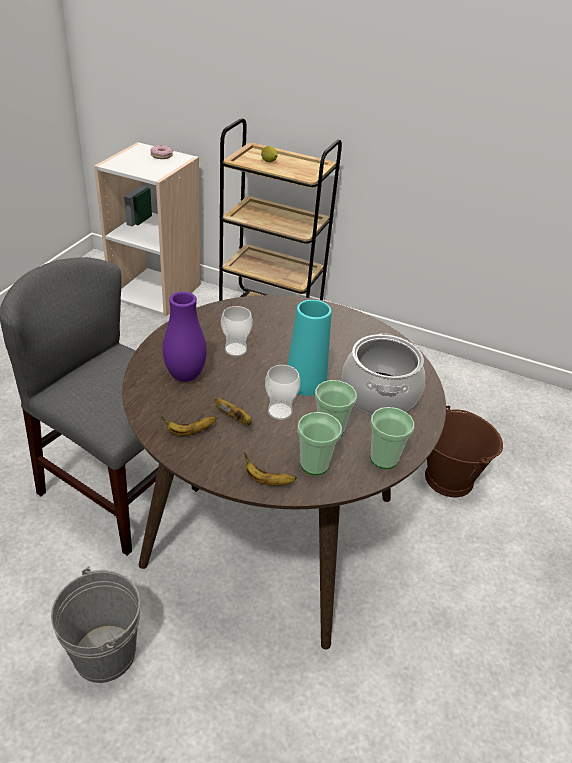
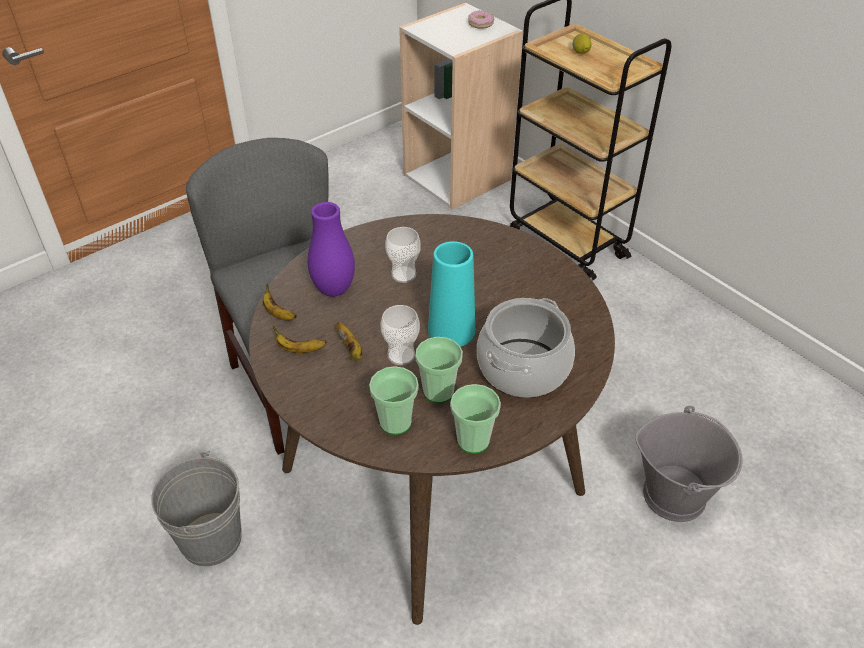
camera: 30 degrees right, 5 degrees up
(267, 481) = (336, 423): banana -> banana (278, 313)
(449, 478) = (674, 494): brown bucket -> grey bucket

